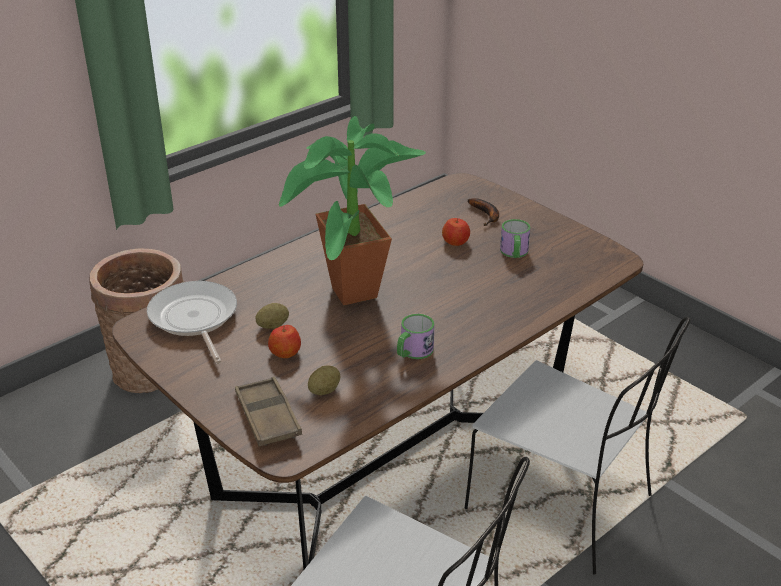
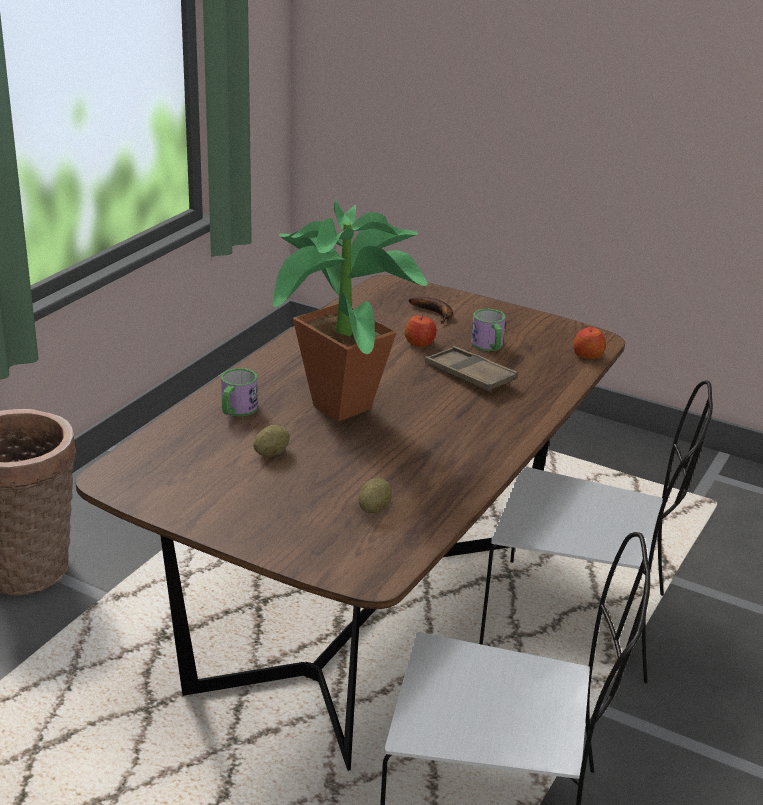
camera: 20 degrees left, 5 degrees down
(194, 319) = (173, 460): frying pan -> none
(268, 417) = (328, 545): brown tray -> brown tray (469, 375)
(285, 352) = (304, 478): apple -> apple (588, 355)
(413, 352) = (445, 456): mug -> mug (236, 410)

